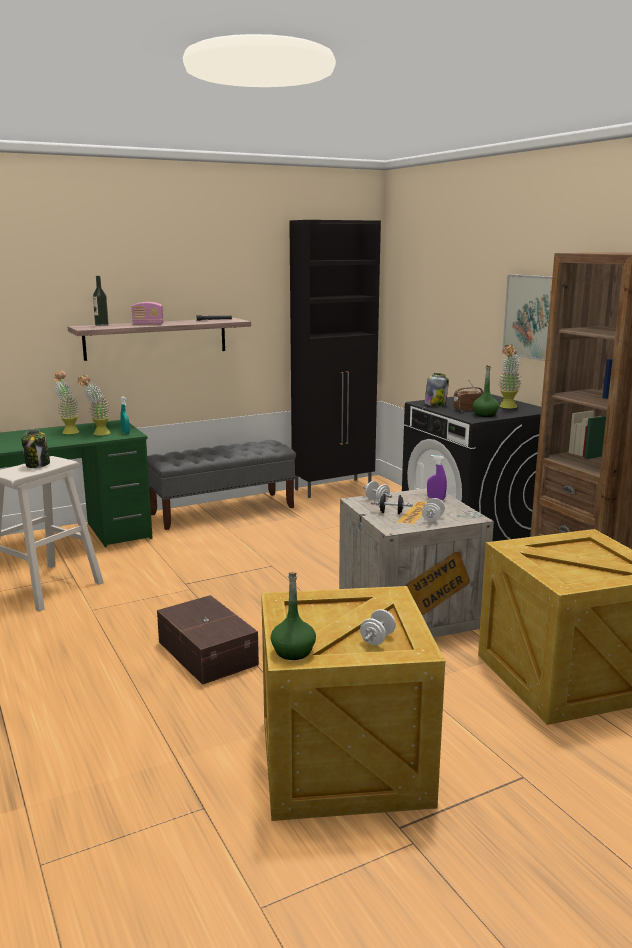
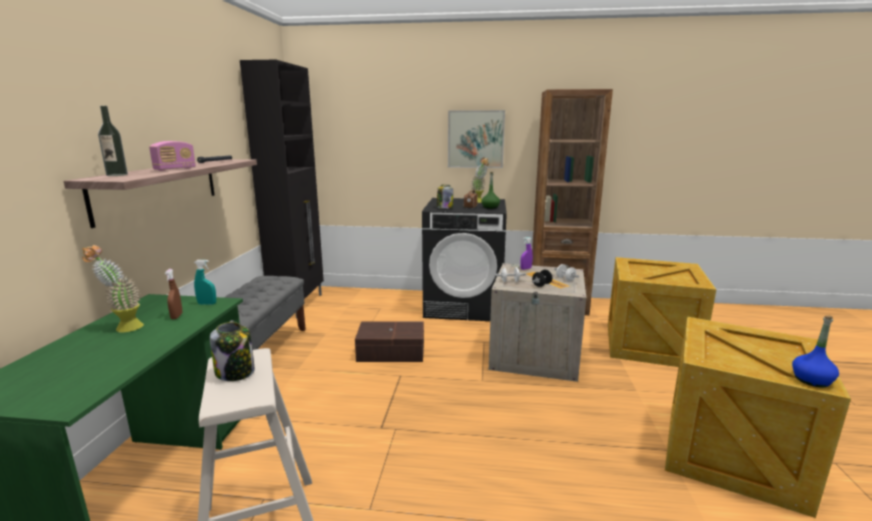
camera: 55 degrees left, 0 degrees up
(97, 434) = (176, 316): potted plant -> brown spray bottle
(208, 652) = (531, 460): brown storage box -> brown storage box (390, 351)
(293, 651) = (811, 380): green bottle -> blue bottle
(377, 639) = (776, 349): white dumbbell -> none

